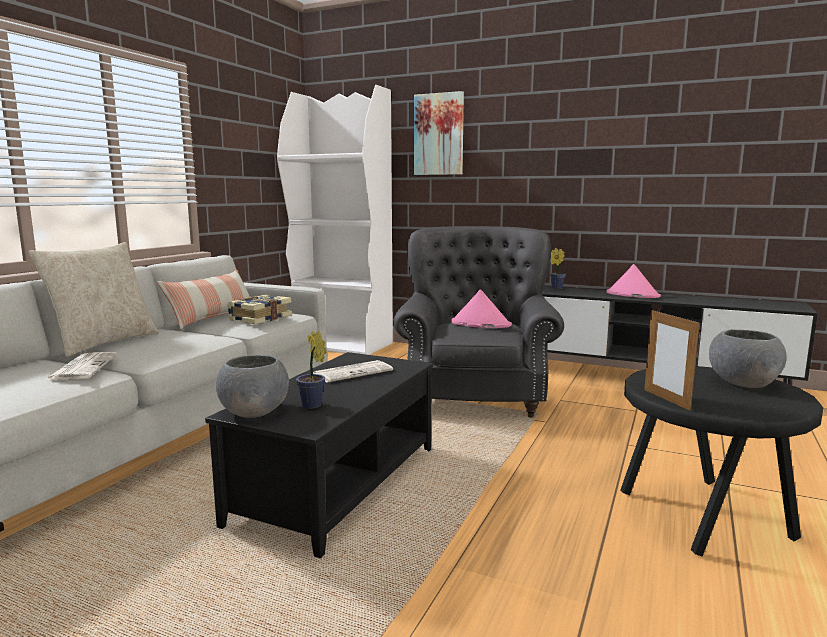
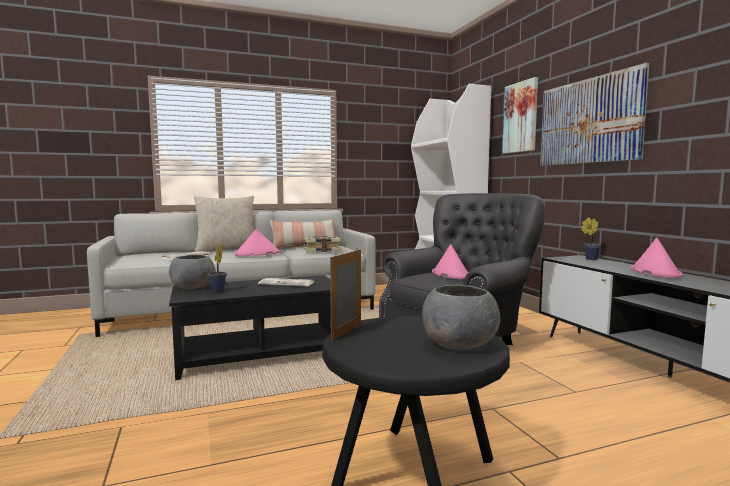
camera: 45 degrees right, 5 degrees down
(192, 340) = (257, 254): none -> pink hat
(535, 149) = (589, 121): none -> picture

